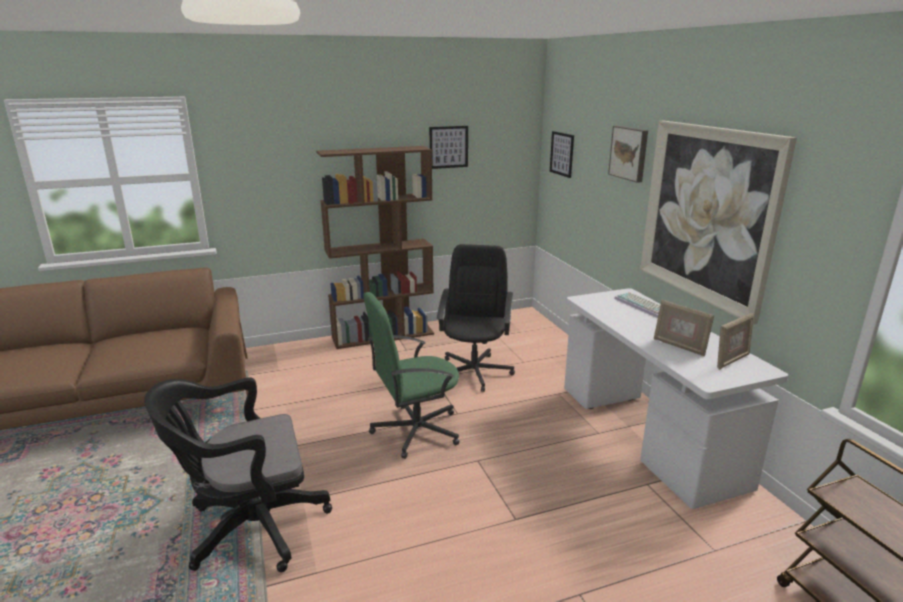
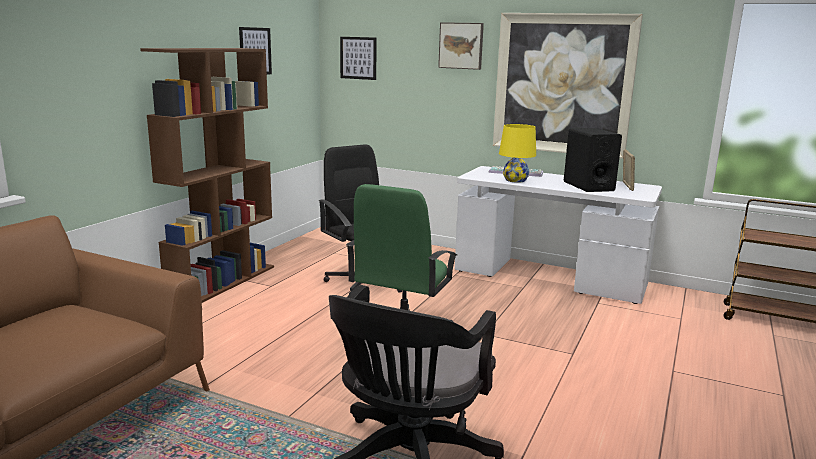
camera: 45 degrees left, 5 degrees down
(615, 316) = (515, 180): none -> yellow table lamp
(679, 346) = (588, 186): picture frame -> black speaker

